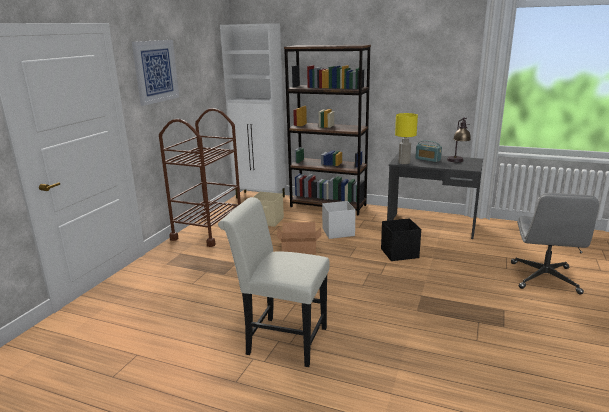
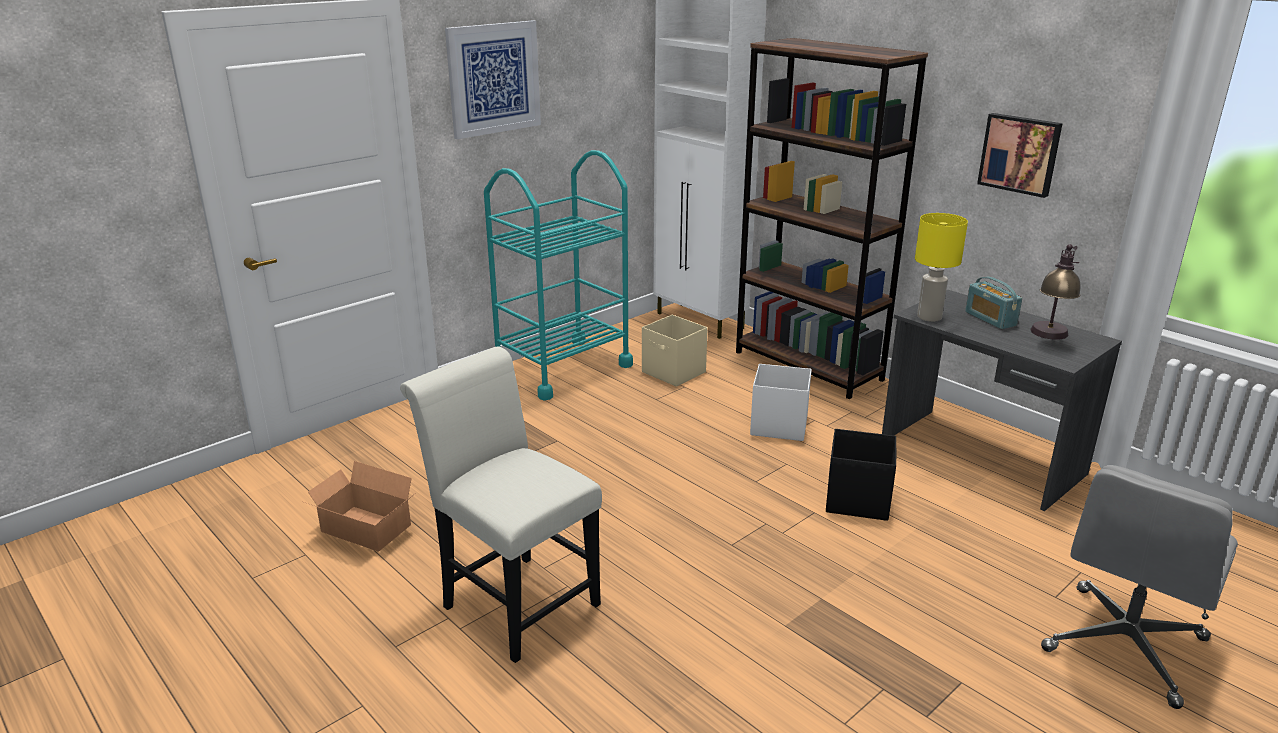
camera: 25 degrees right, 5 degrees up
(208, 230) = (562, 368): brown cart -> turquoise cart
(300, 250) = (680, 444): cardboard box -> cardboard box (365, 530)
(420, 85) = (1020, 154): none -> picture

